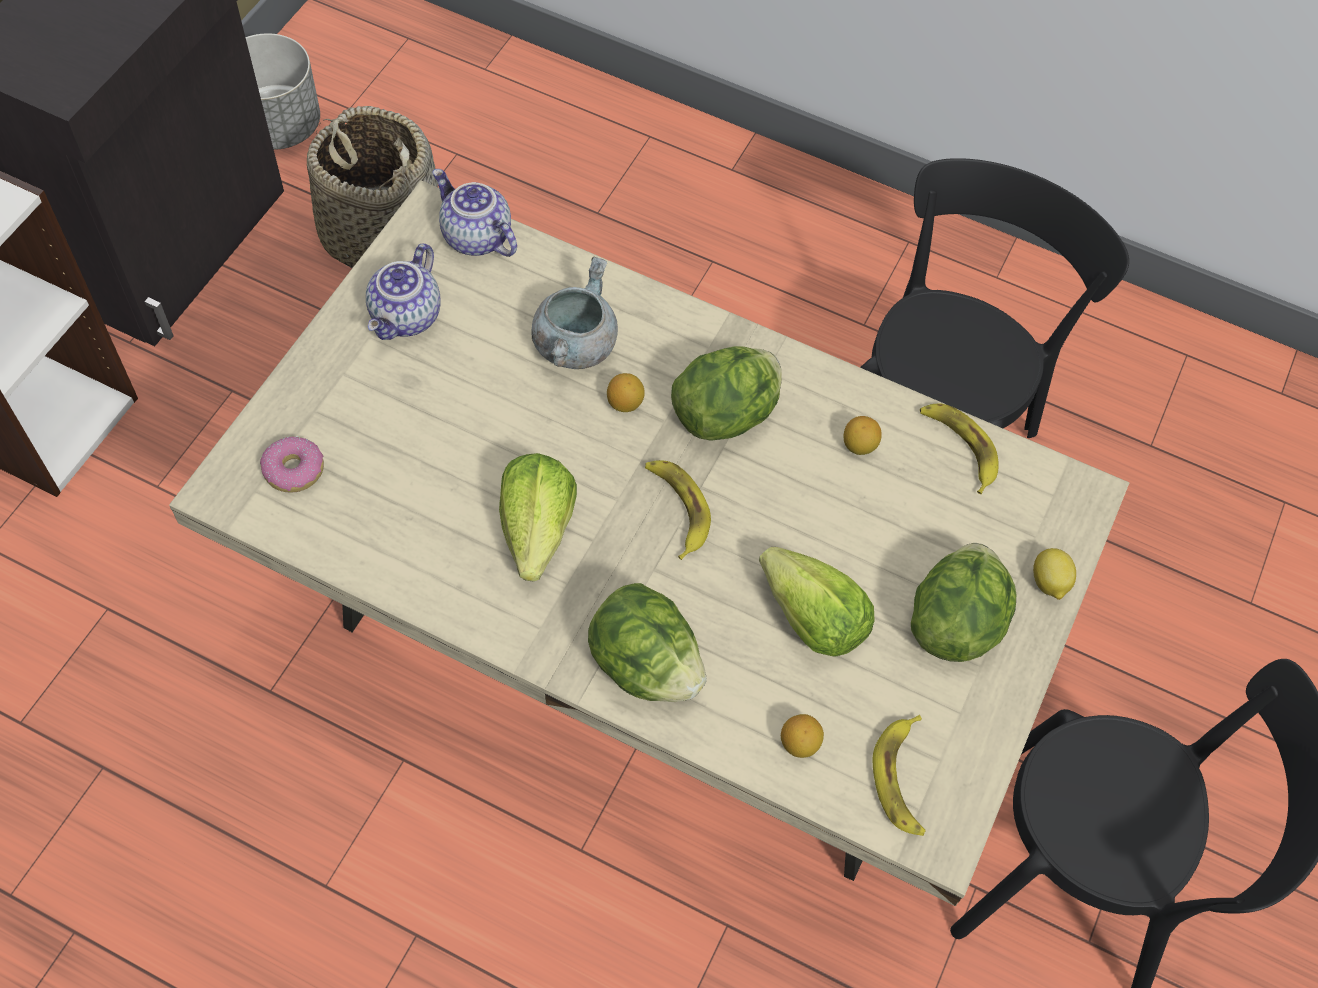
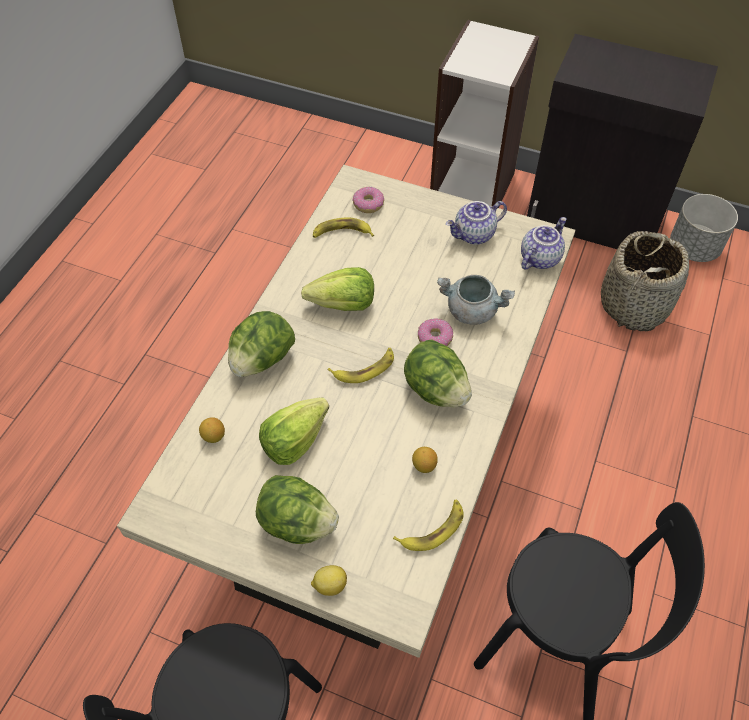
camera: 90 degrees right, 5 degrees down
(407, 317) = (474, 235): teapot -> teapot turned 45 degrees counterclockwise
(625, 403) = (434, 338): lemon -> donut
(902, 779) = (190, 491): banana -> banana (342, 233)

